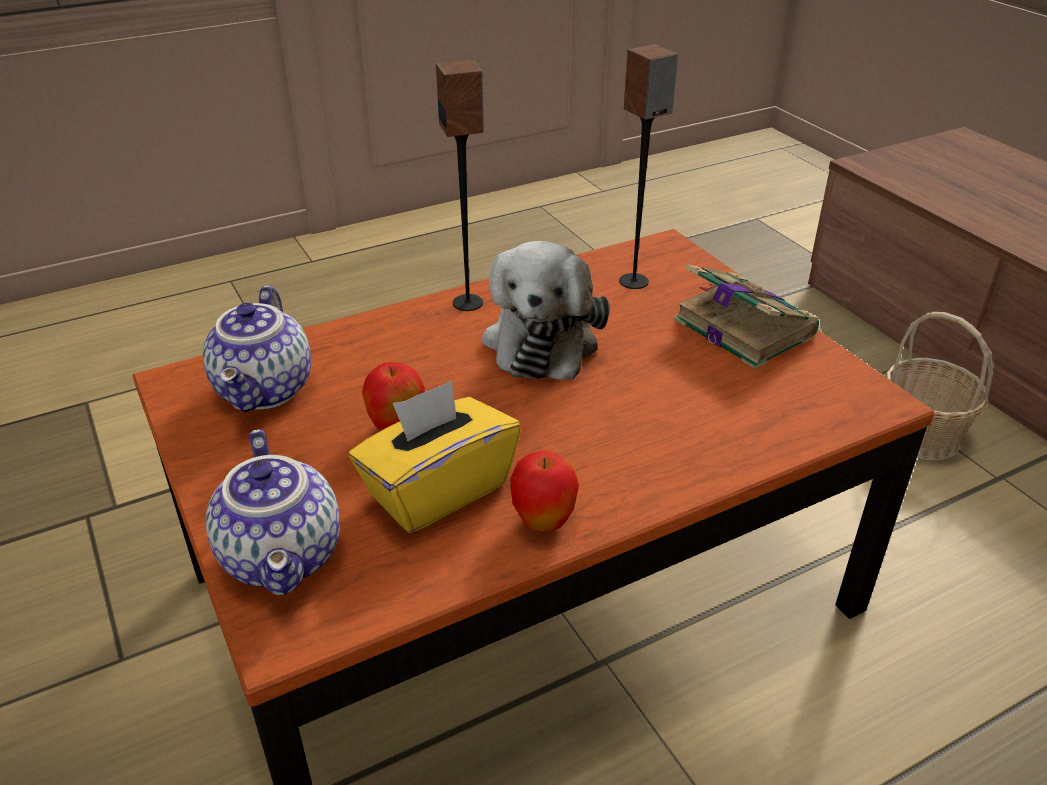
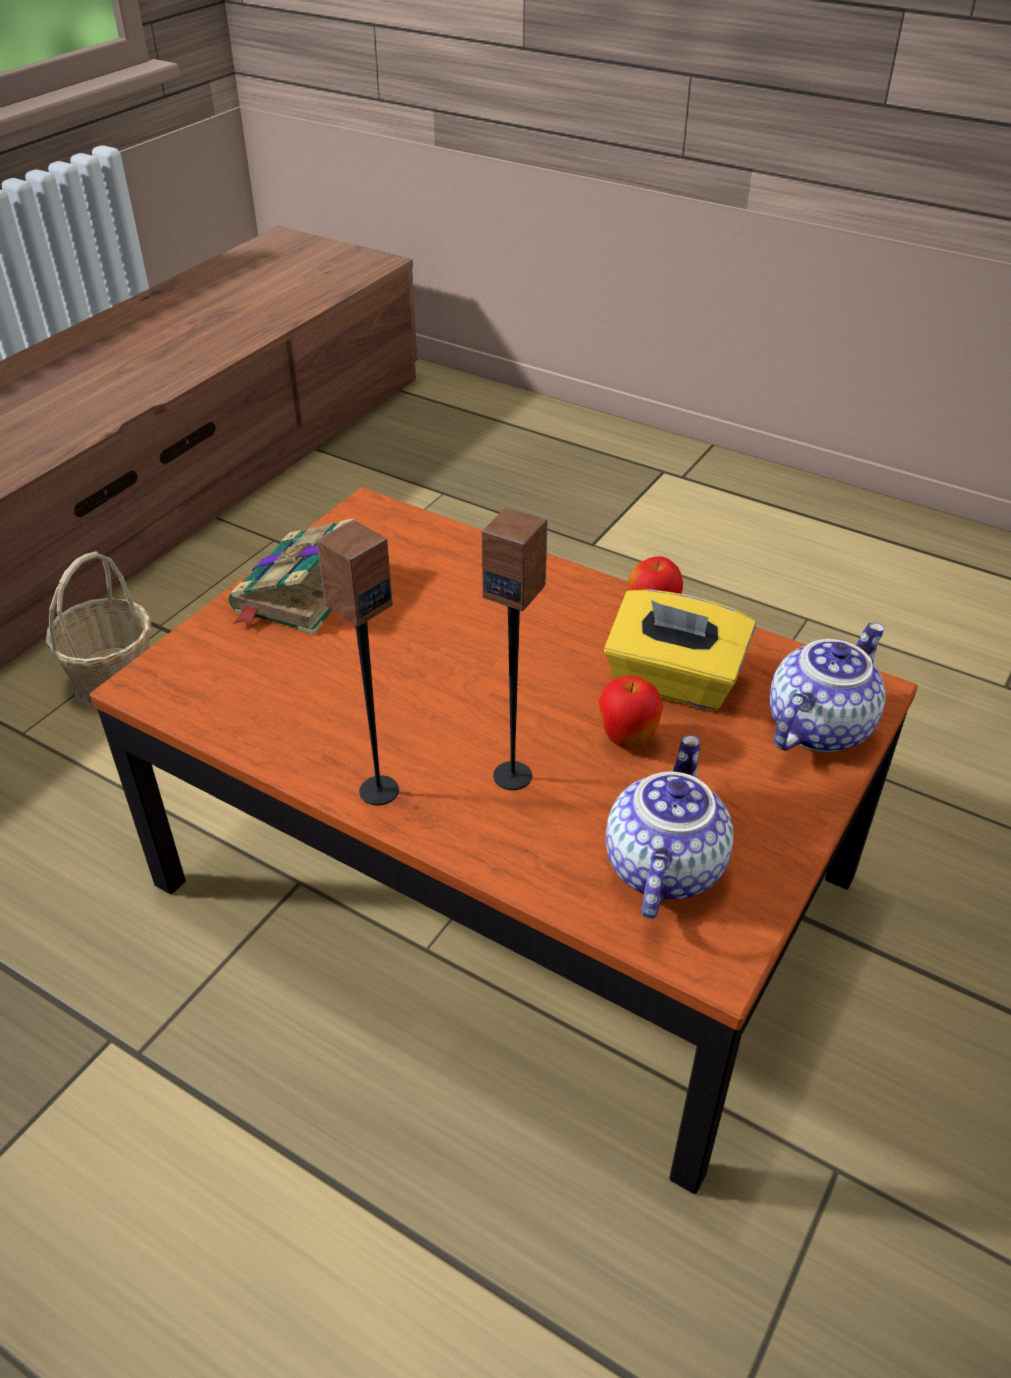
camera: 120 degrees left, 5 degrees up
(266, 390) = (661, 865): teapot -> teapot turned 45 degrees counterclockwise
(542, 340) = (412, 705): plush toy -> none
(634, 282) = (249, 682): speaker -> speaker (513, 775)

